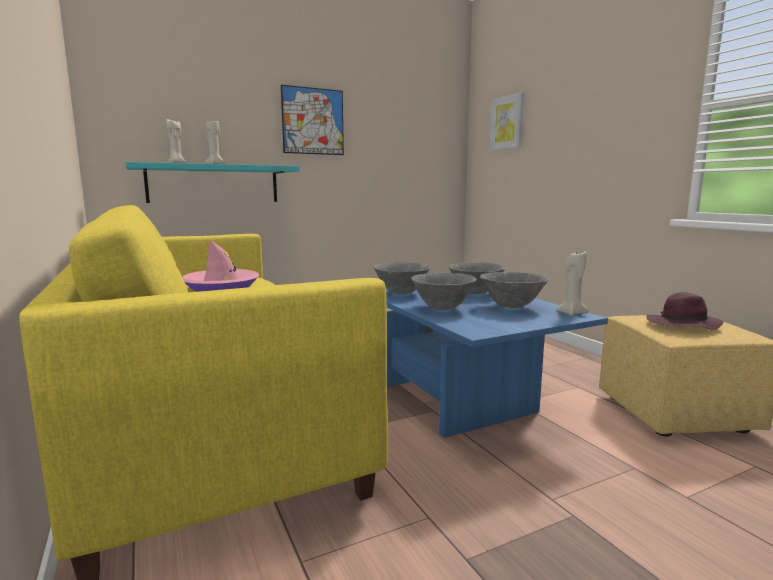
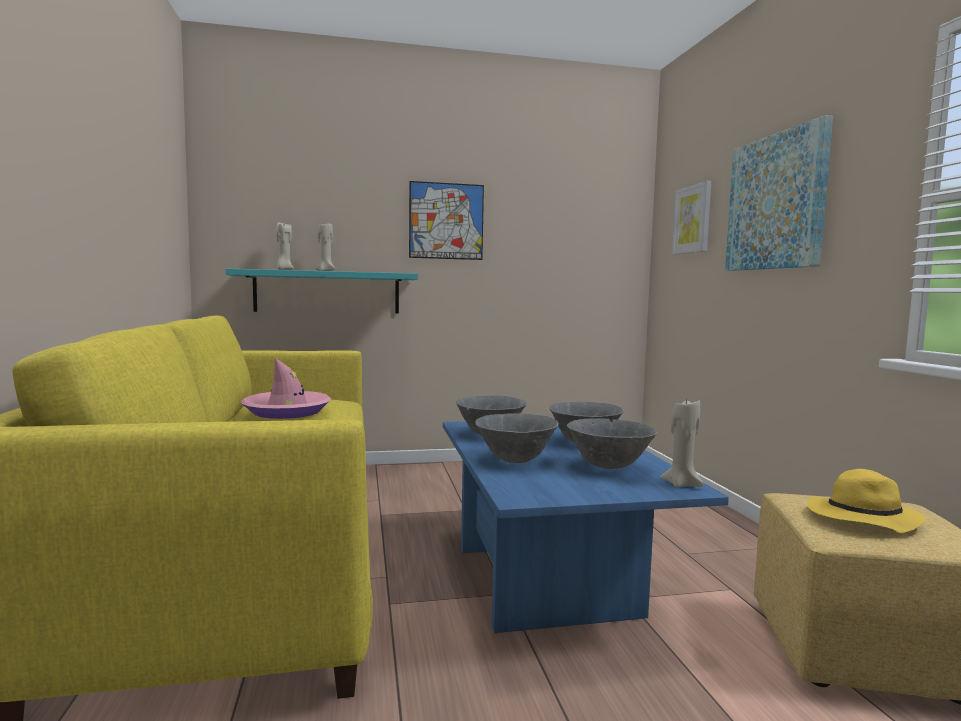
camera: 15 degrees right, 5 degrees down
(582, 109) = (776, 202): none -> picture
(682, 325) = (861, 519): purple hat -> yellow hat

